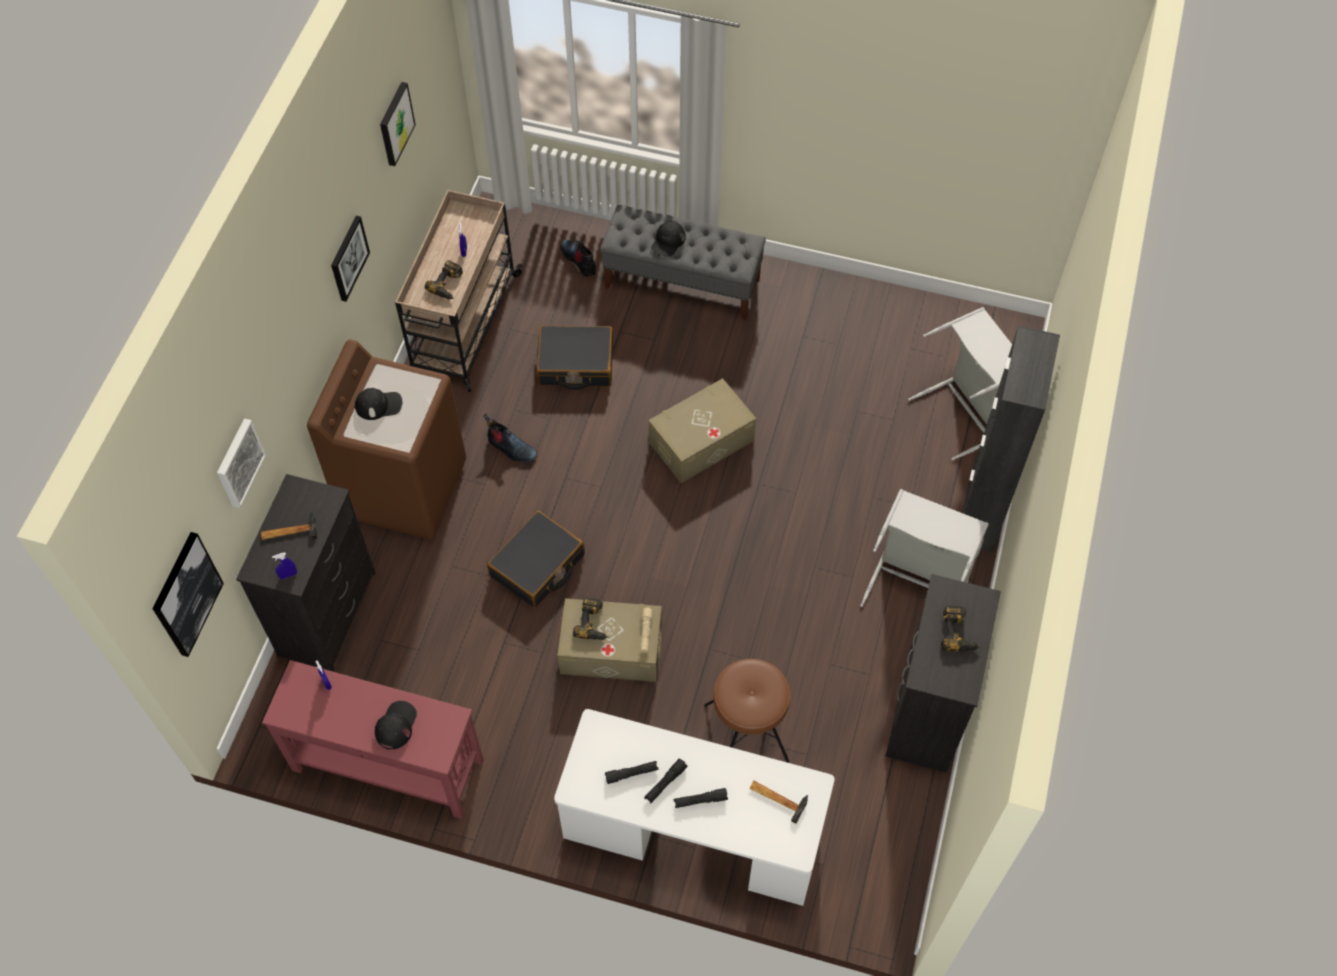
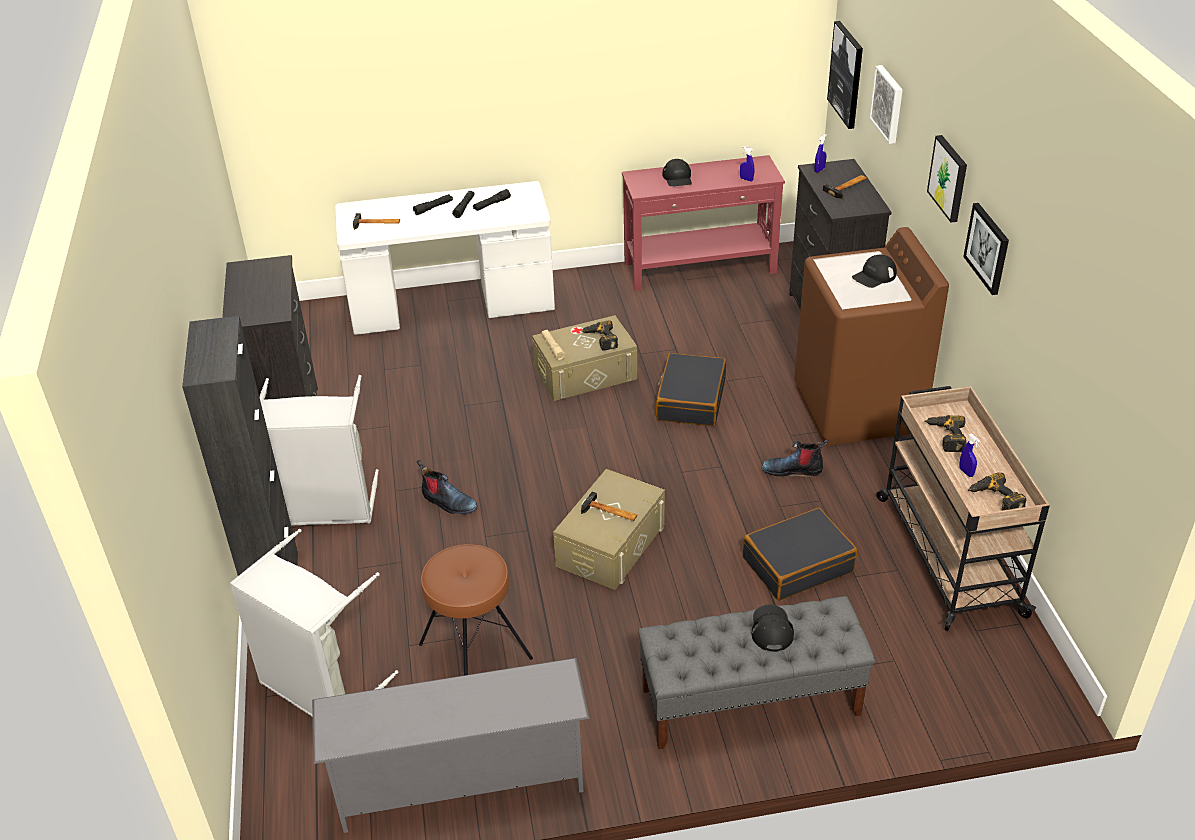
camera: 155 degrees right, 20 degrees down
(395, 123) = (1072, 299): picture -> picture (949, 178)
(579, 260) = (894, 676): boot -> boot (448, 502)
(704, 416) = (610, 513): none -> hammer
(747, 732) = (440, 365): brown stool -> brown stool (474, 652)
(893, 308) = (460, 784): none -> grey shoe rack
(959, 633) = (253, 294): power drill -> power drill (995, 499)

